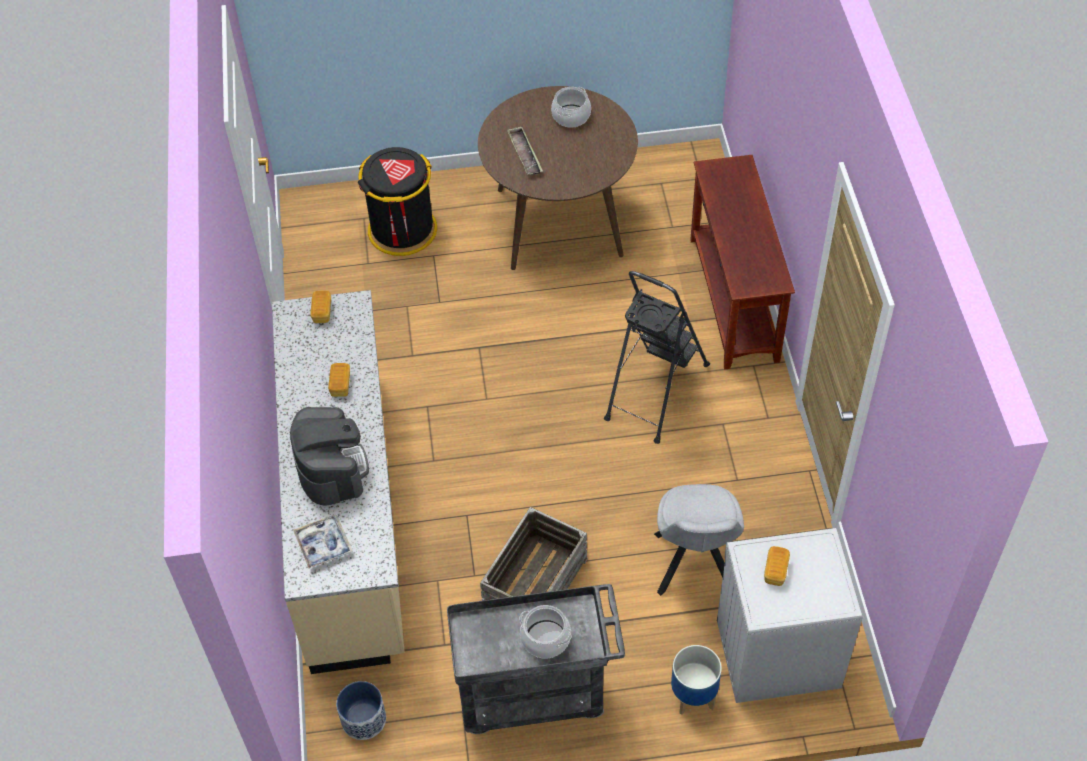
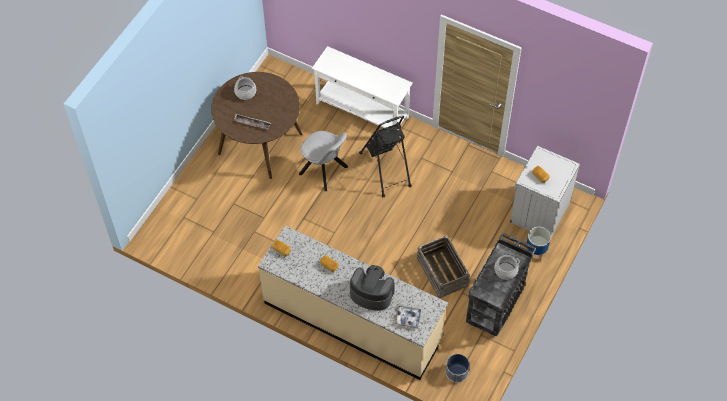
camera: 55 degrees left, 5 degrees up
(402, 230) = (206, 206): black trash can -> none
(695, 565) = (479, 212): grey chair -> grey chair (324, 171)
(734, 300) = (362, 111): brown console table -> white console table

